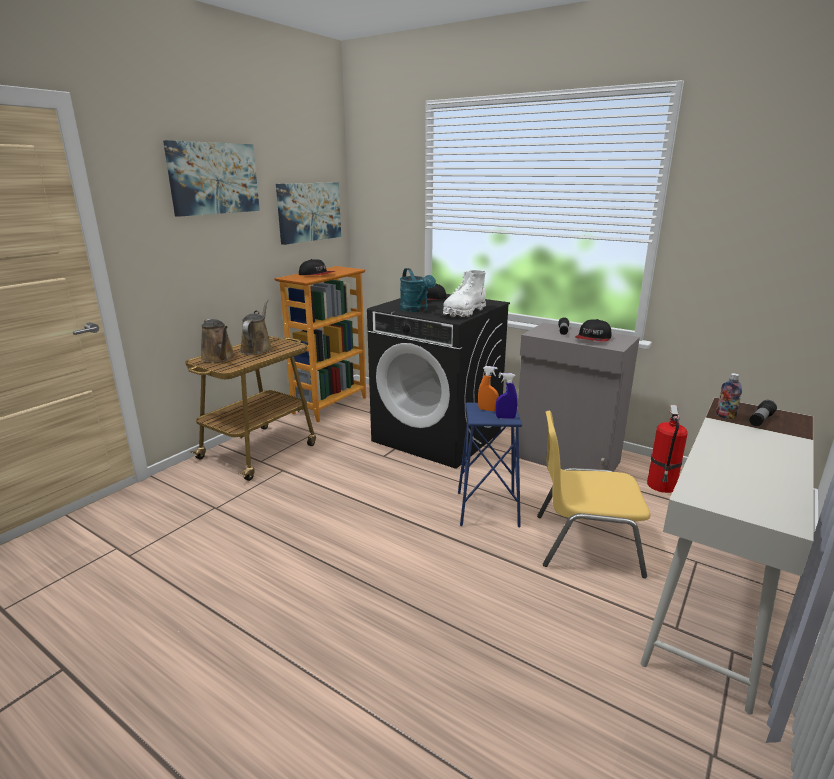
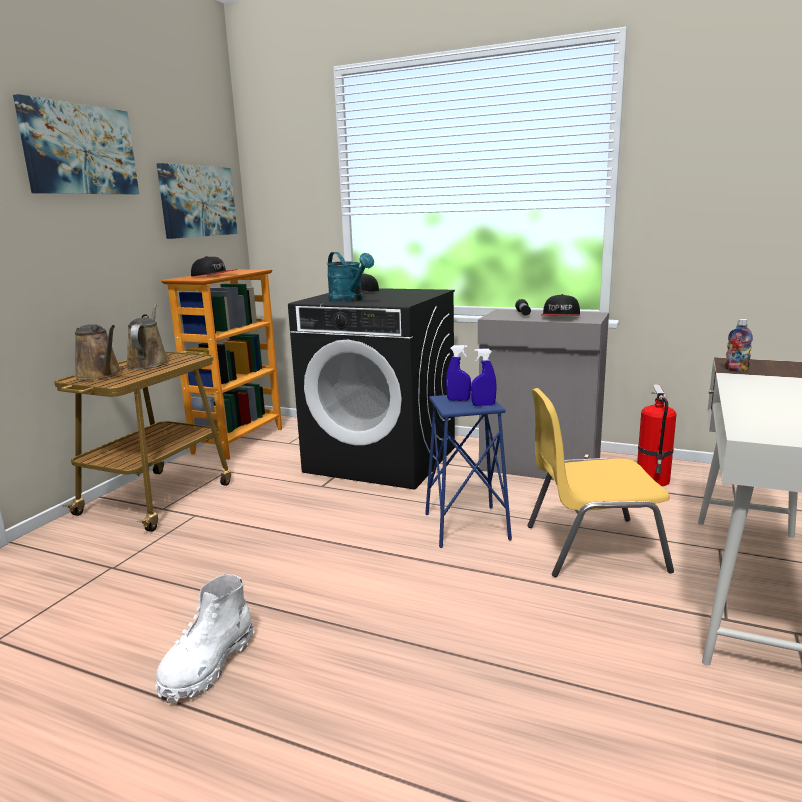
camera: 10 degrees left, 5 degrees down
(464, 312) = (407, 299): white boot -> white boot (207, 665)
(487, 410) = (458, 400): orange spray bottle -> blue spray bottle
(760, 420) = (773, 370): flashlight -> none

